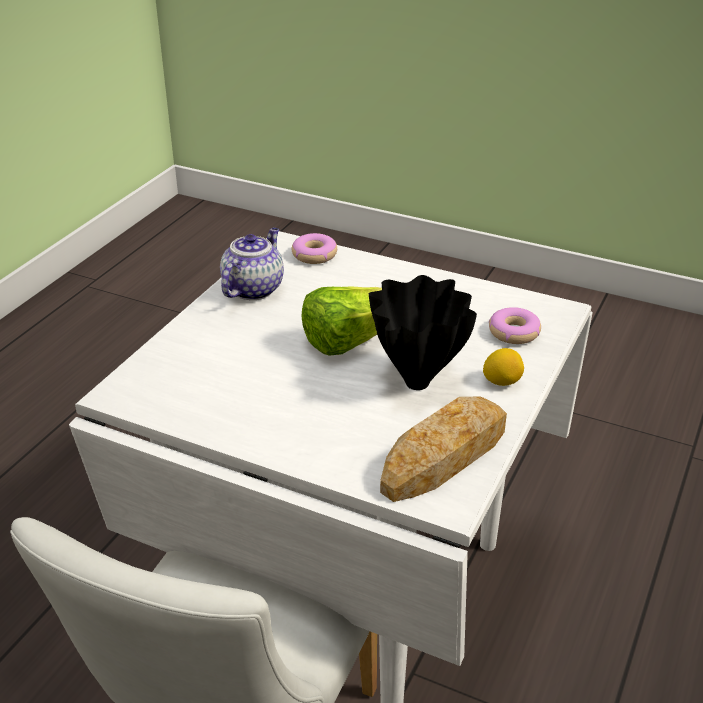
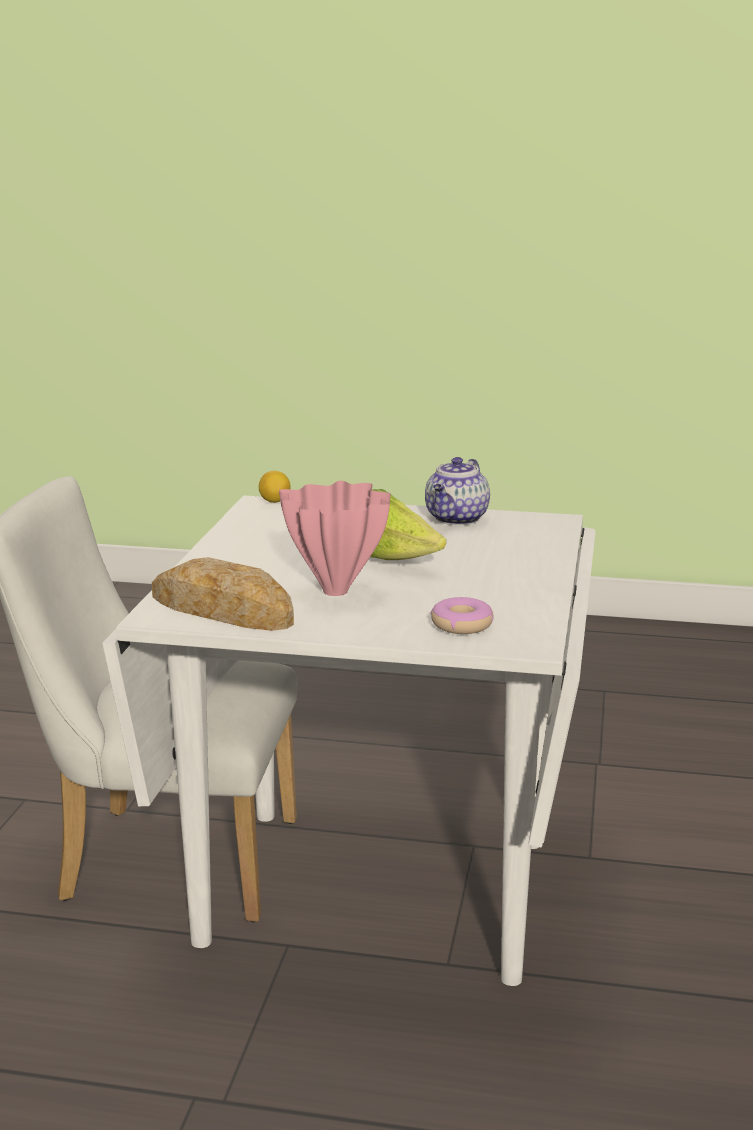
camera: 75 degrees right, 15 degrees down
(253, 288) = (456, 519): teapot -> teapot turned 105 degrees clockwise
(314, 255) = (545, 532): donut -> none
(418, 382) = (337, 592): black vase -> pink vase
(502, 382) = (359, 625): lemon -> lemon (275, 502)

